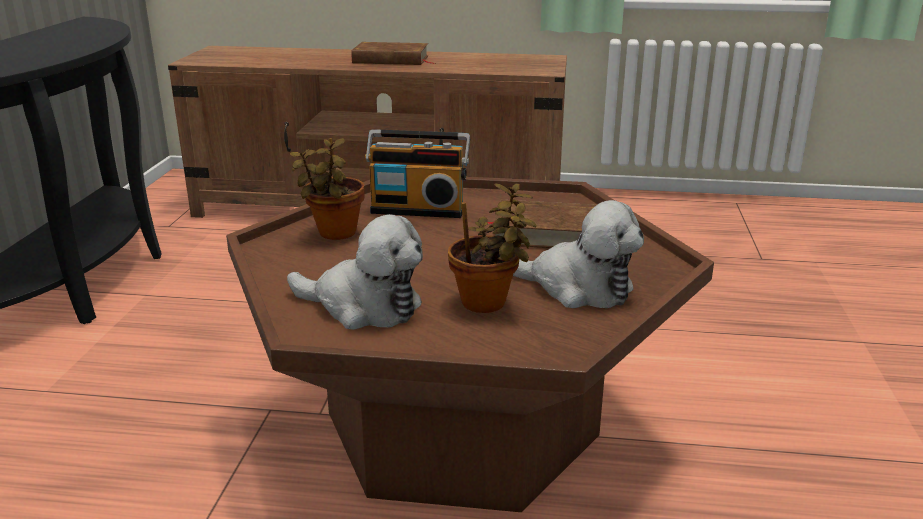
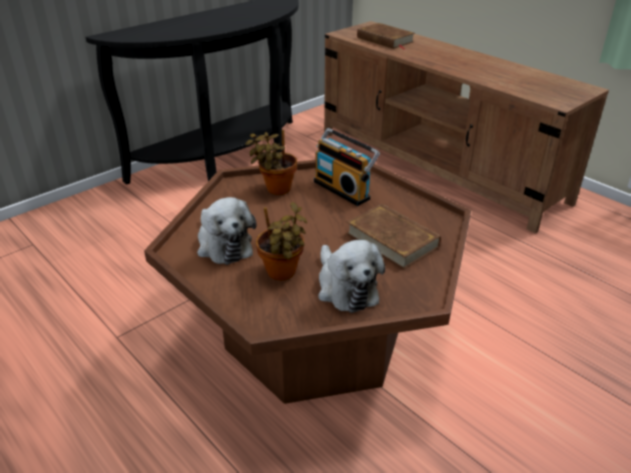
camera: 40 degrees right, 10 degrees up
(391, 60) = (462, 62): brown book -> brown book (385, 40)

